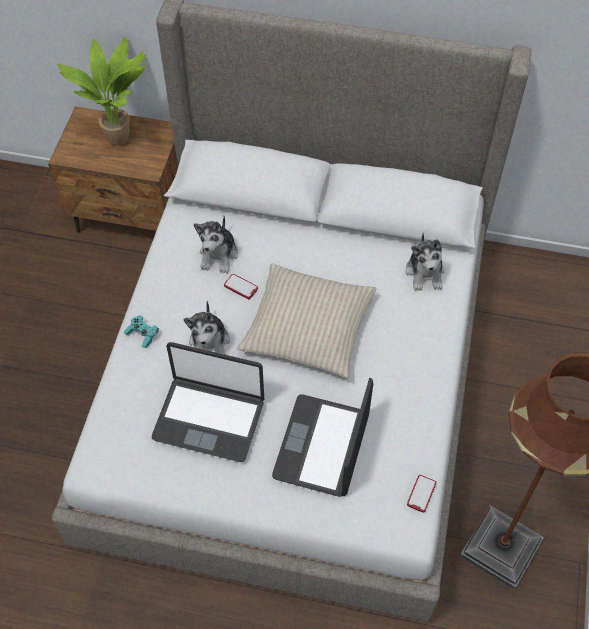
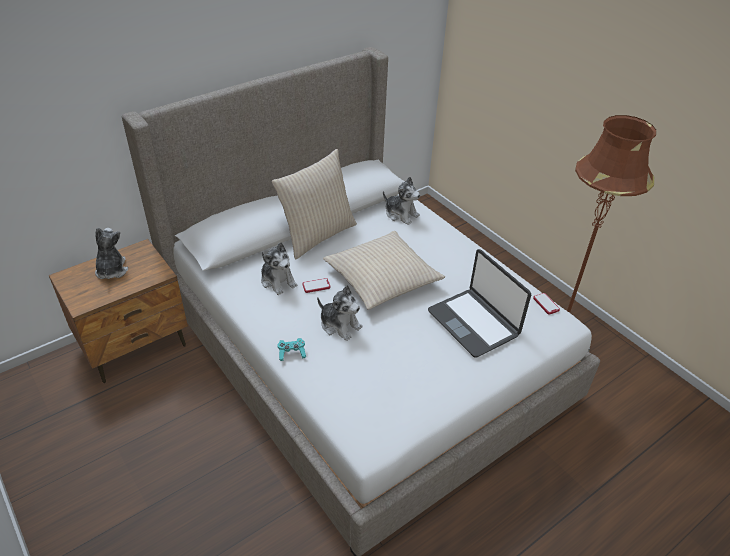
camera: 50 degrees left, 15 degrees down
(120, 137) = (111, 270): potted plant -> plush toy
(209, 418) = (399, 359): laptop -> none
(313, 232) = (317, 235): none -> beige pillow

